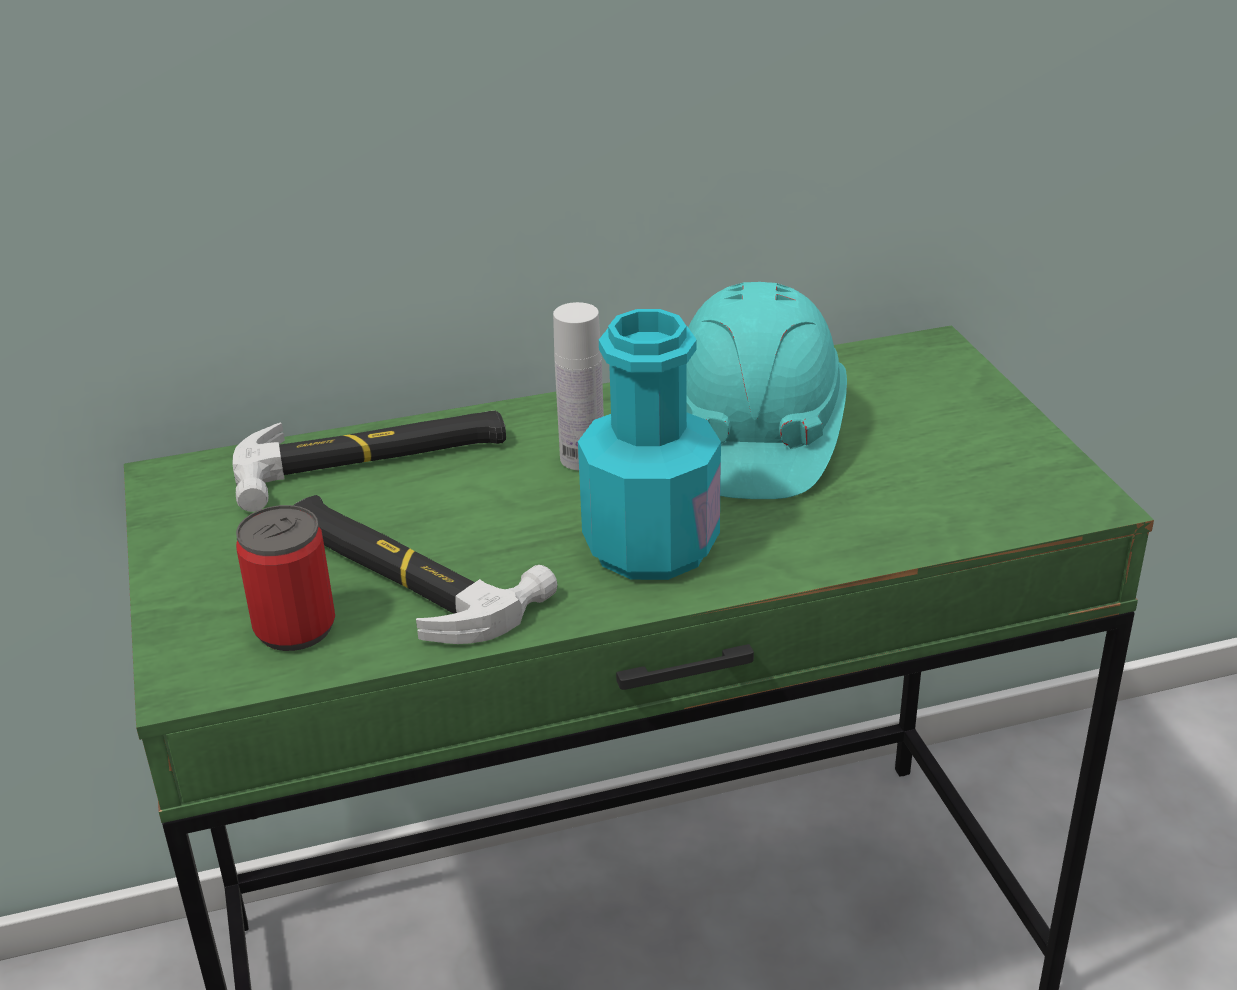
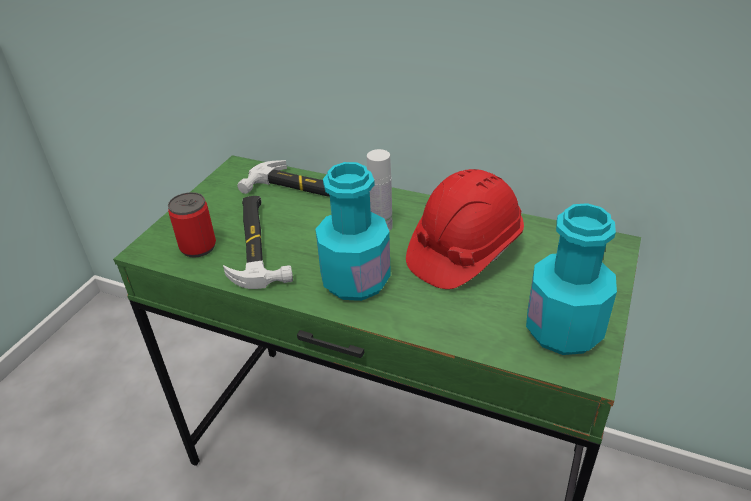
camera: 40 degrees right, 5 degrees up
(753, 438) = (463, 251): turquoise hard hat -> red hard hat
(1006, 473) = (563, 330): none -> turquoise bottle

